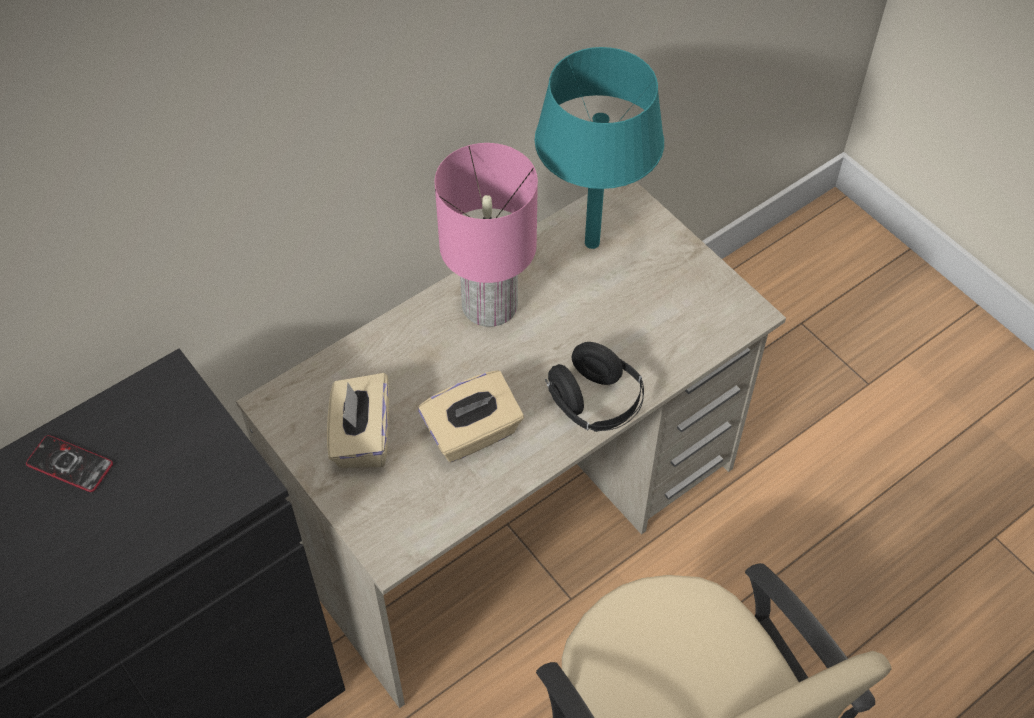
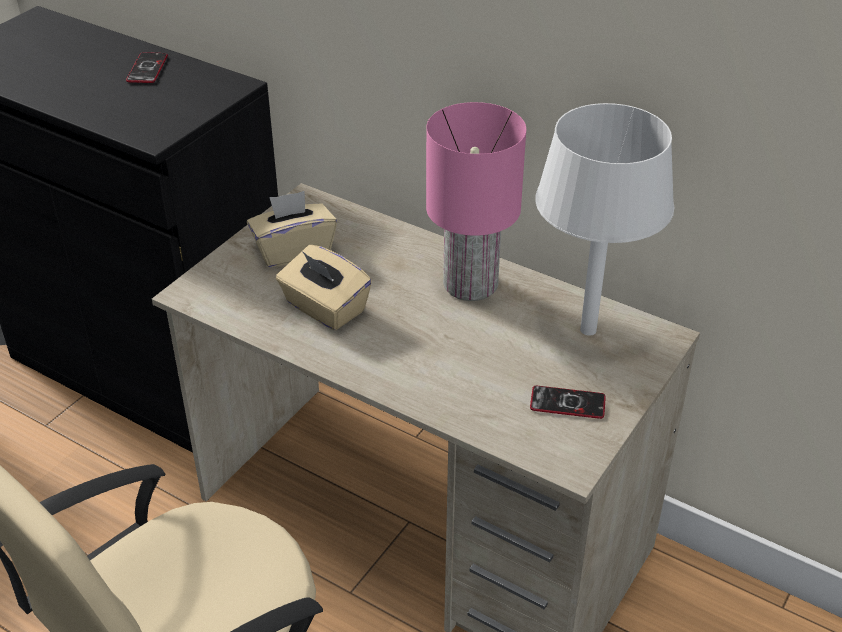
camera: 70 degrees right, 15 degrees down
(592, 243) = (587, 330): turquoise table lamp -> white table lamp
(595, 404) = (394, 375): black headphones -> none
(678, 290) = (567, 403): none -> phone

